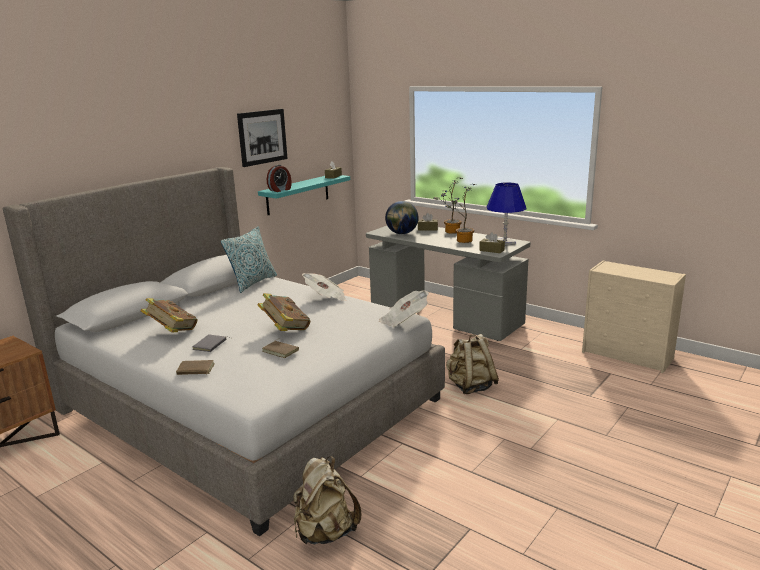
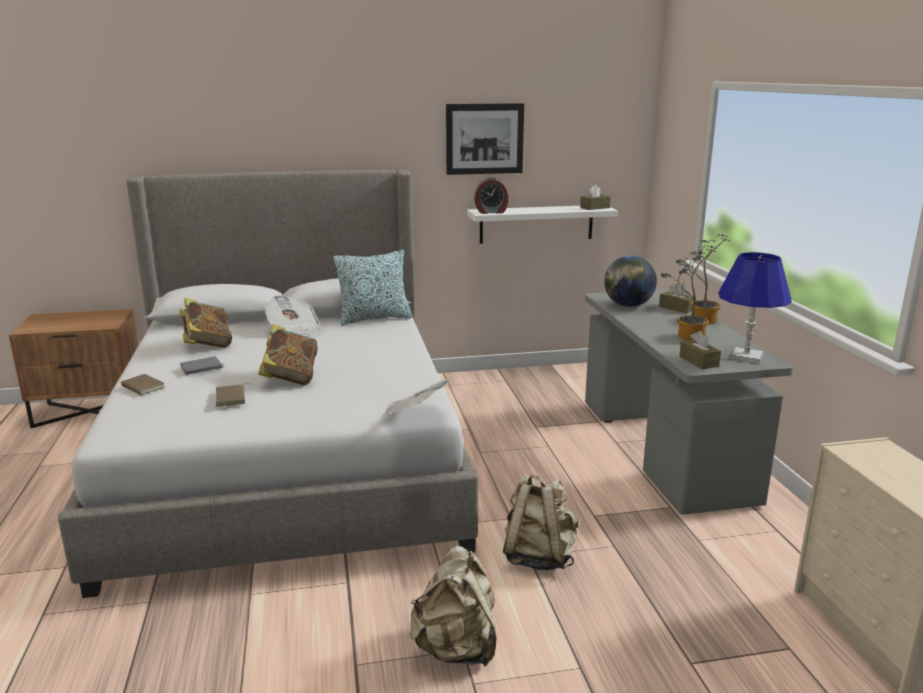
camera: 40 degrees right, 0 degrees up
(298, 194) = (536, 224): turquoise shelf -> white shelf
(325, 532) = (127, 632): beige backpack -> beige backpack (456, 649)
(326, 298) = (401, 358): newspaper -> newspaper (293, 331)

